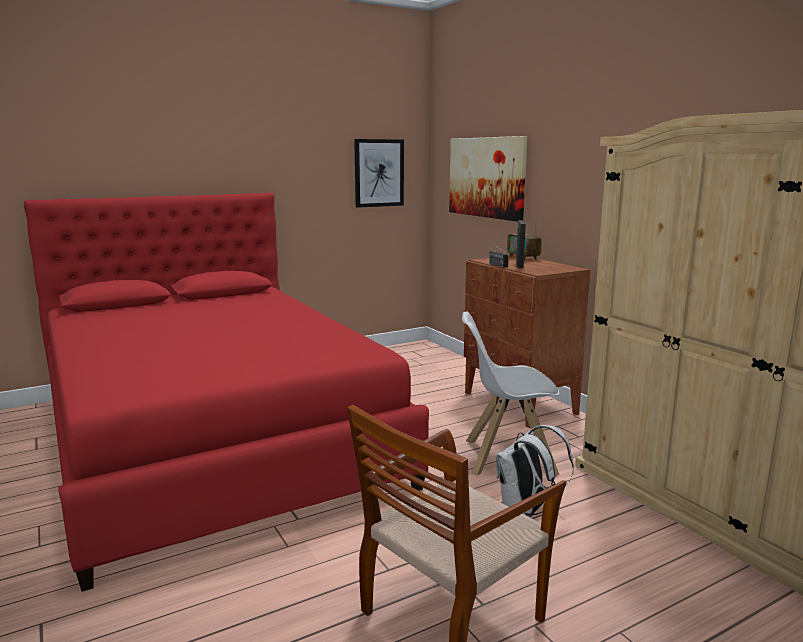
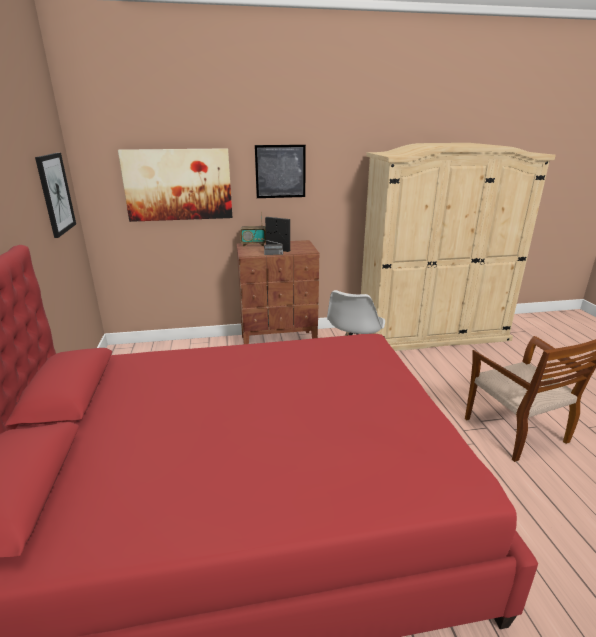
camera: 70 degrees left, 10 degrees up
(526, 512) = (418, 381): white backpack -> none
(572, 166) = (280, 171): none -> picture

